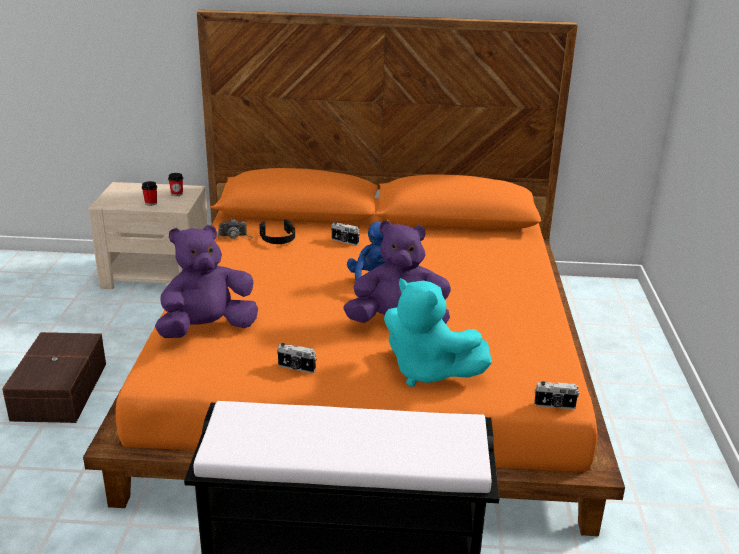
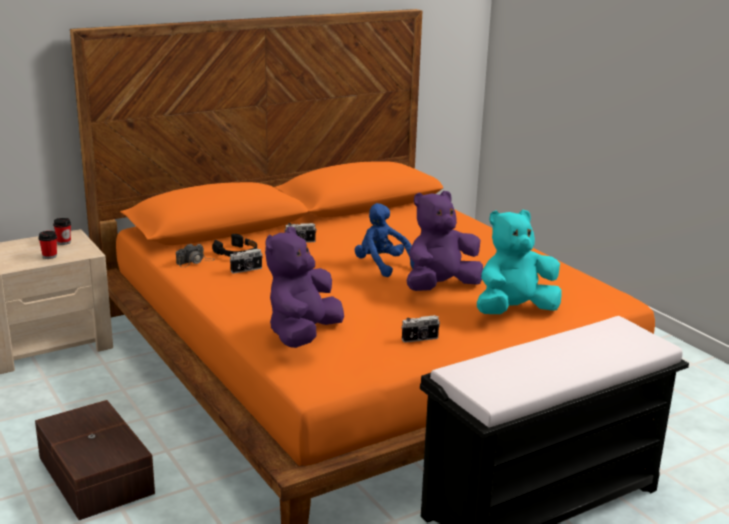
camera: 35 degrees left, 5 degrees down
(427, 371) = (514, 311): turquoise plush toy -> turquoise plush toy turned 150 degrees clockwise
(555, 406) = (622, 305): camera -> camera (247, 270)

